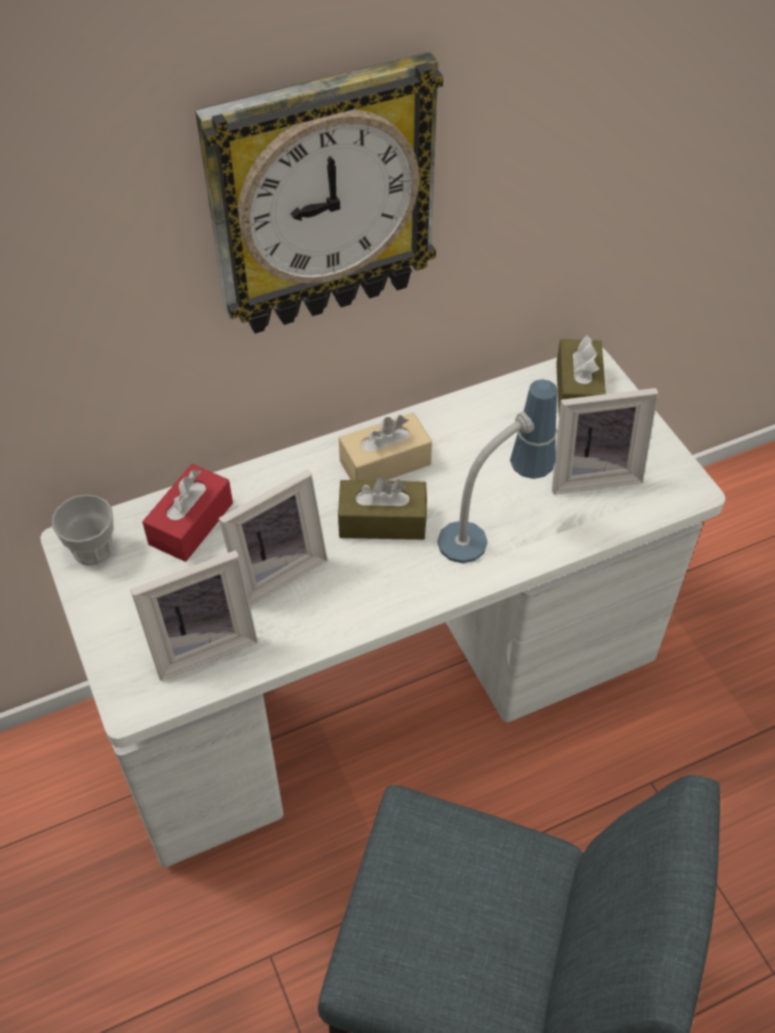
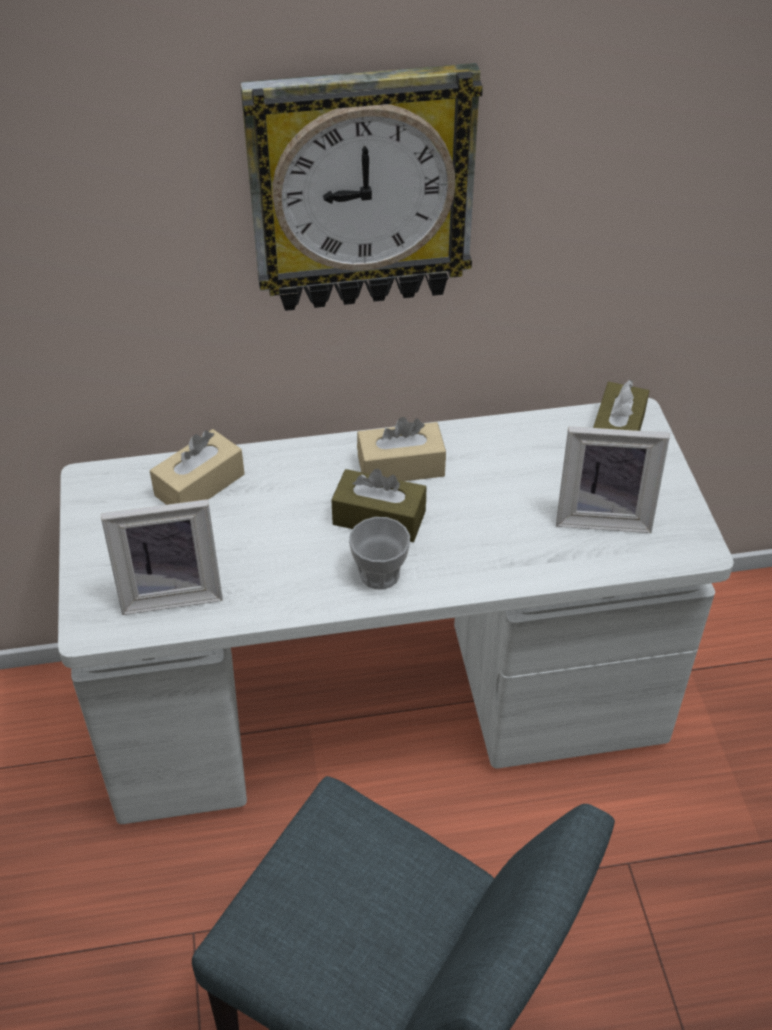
camera: 15 degrees right, 5 degrees down
(93, 549) = (103, 490): cup -> cup (379, 574)
(191, 523) = (200, 485): red tissue box -> beige tissue box
(275, 570) = (262, 541): picture frame -> none
(492, 529) = (483, 546): table lamp -> none

